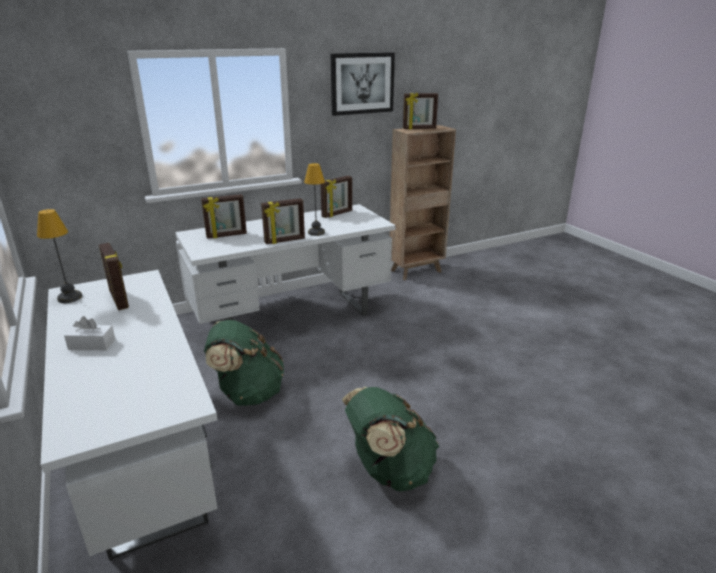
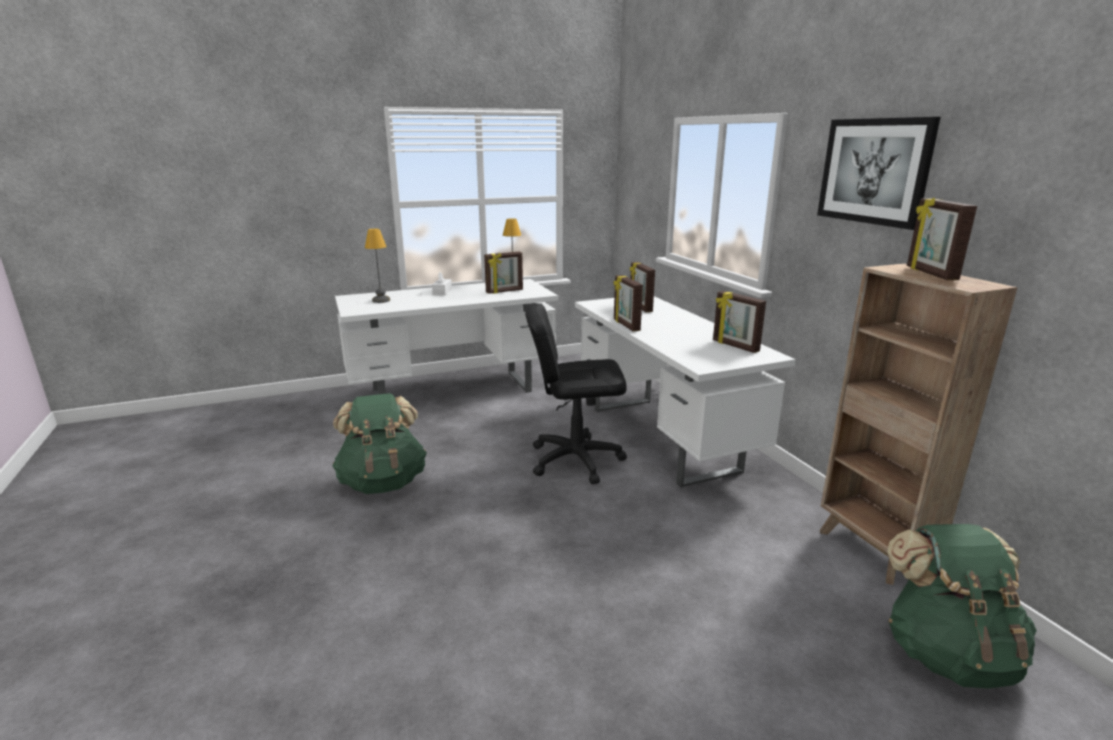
camera: 95 degrees right, 5 degrees down
(248, 393) = (518, 420): green backpack -> green backpack (947, 653)
(316, 232) = (656, 336): table lamp -> table lamp (381, 300)
(331, 356) = (575, 459): none -> black office chair

